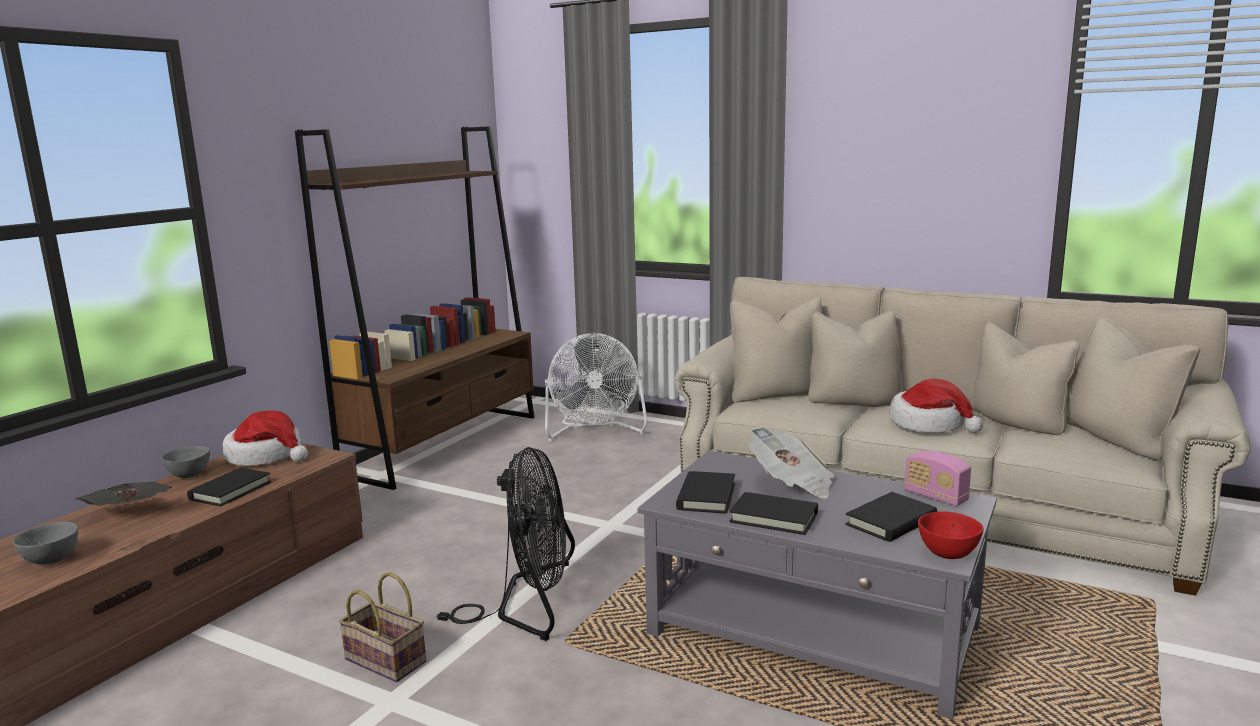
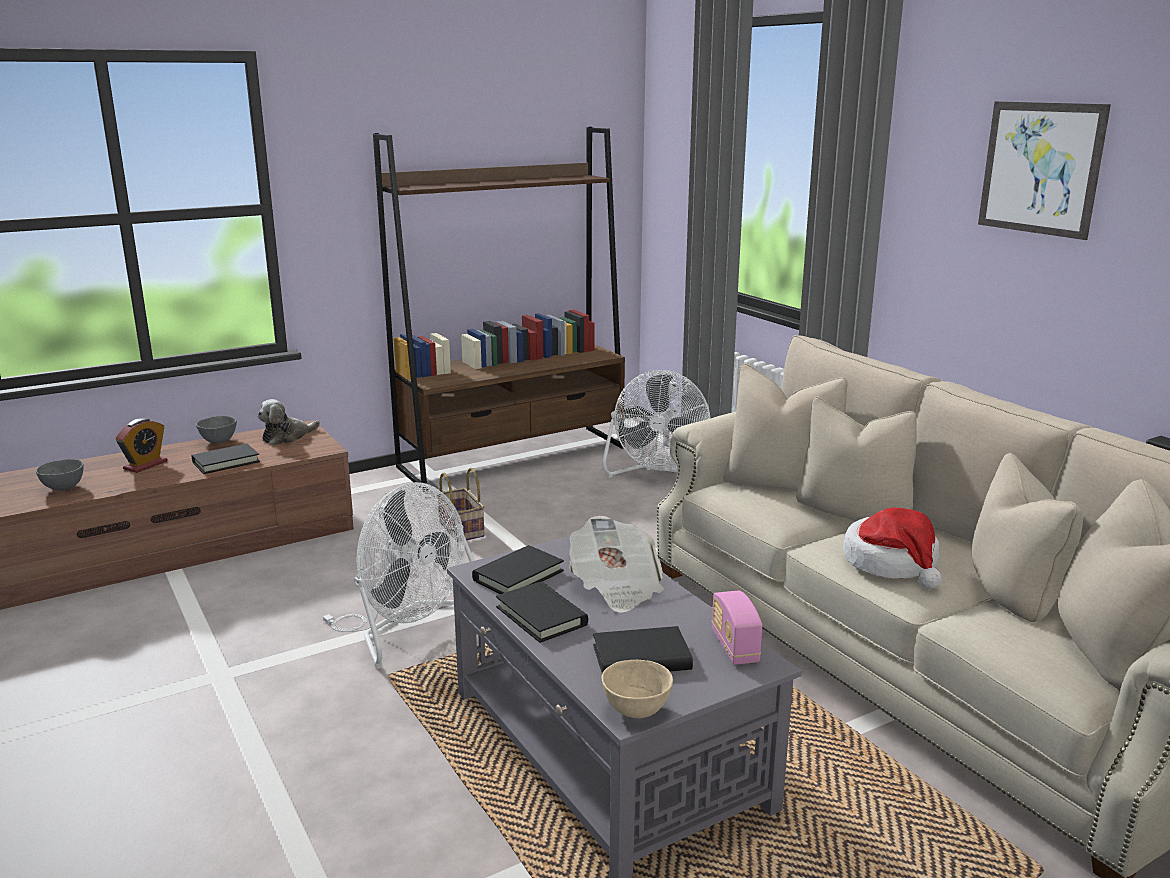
camera: 30 degrees right, 5 degrees up
(130, 515) = (145, 465): newspaper -> alarm clock
(266, 456) = (287, 437): hat -> plush toy
(388, 660) = (254, 641): basket -> basket (463, 529)
(526, 602) = (403, 629): black fan -> white fan
(917, 124) = (1040, 168): none -> picture
(947, 554) = (635, 710): red bowl -> beige bowl

